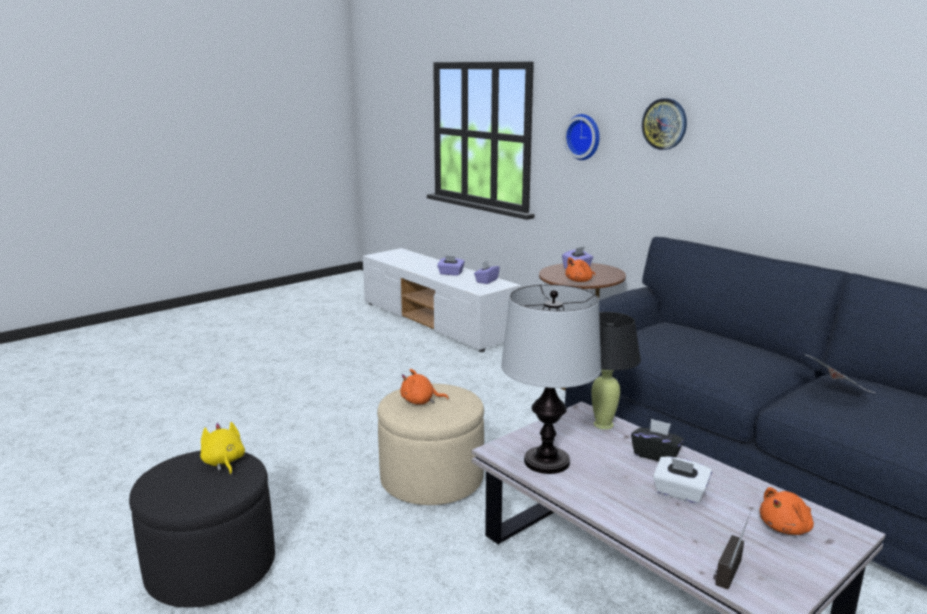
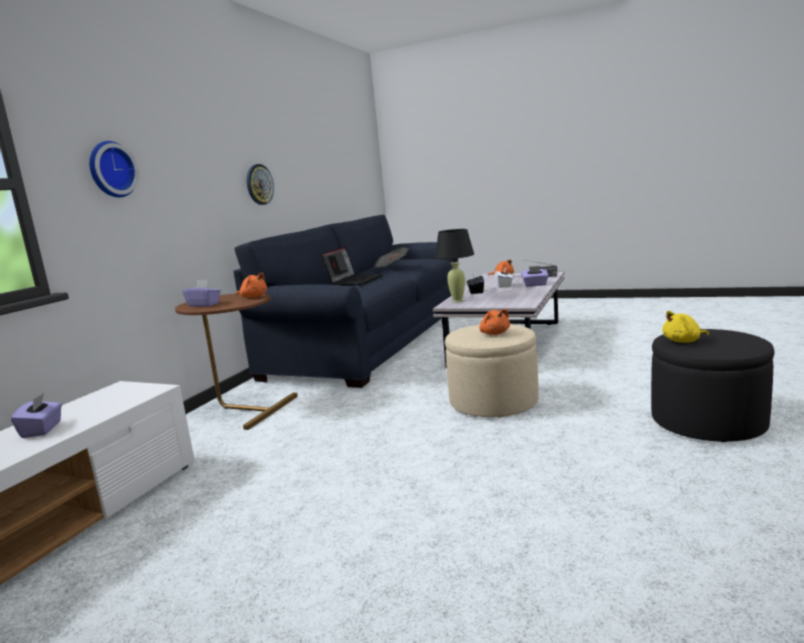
camera: 115 degrees left, 5 degrees down
(223, 462) = (683, 341): yellow plush toy -> yellow plush toy turned 45 degrees clockwise
(486, 281) = (98, 399): purple tissue box -> purple tissue box (535, 285)
(547, 461) = (518, 299): table lamp -> none
(664, 124) = (188, 149): wall clock -> wall clock (259, 184)
(715, 349) = (354, 281): none -> laptop

